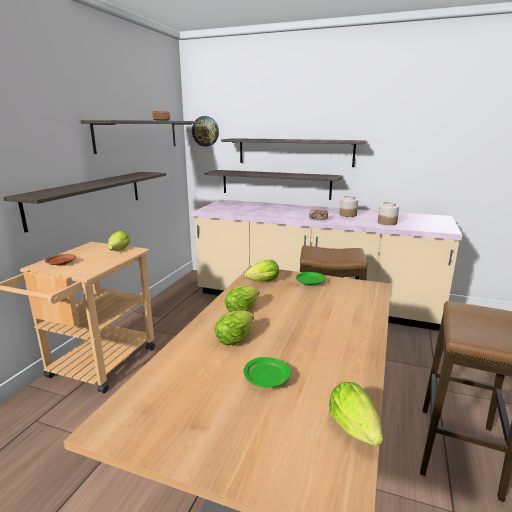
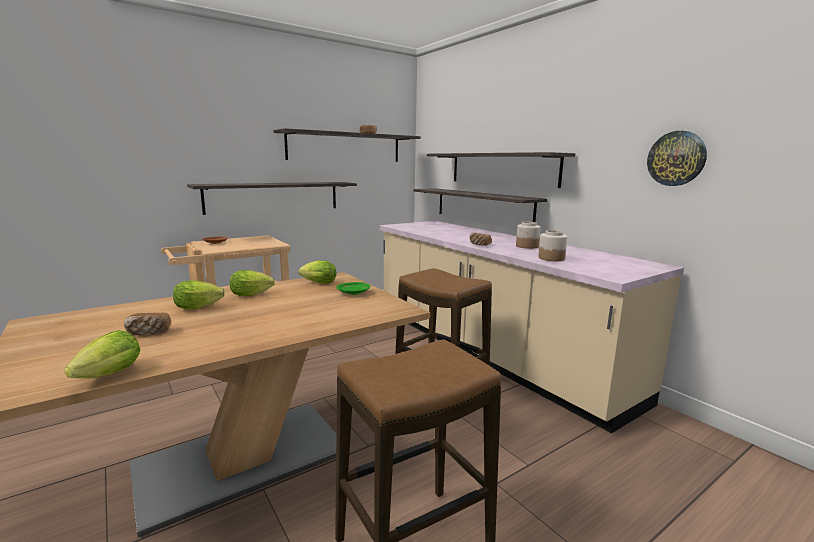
camera: 35 degrees right, 5 degrees down
(118, 251) = (266, 242): lettuce -> none
(205, 131) = (429, 147): wall clock -> wall clock (676, 158)
(267, 379) = (149, 333): green plate -> bread

